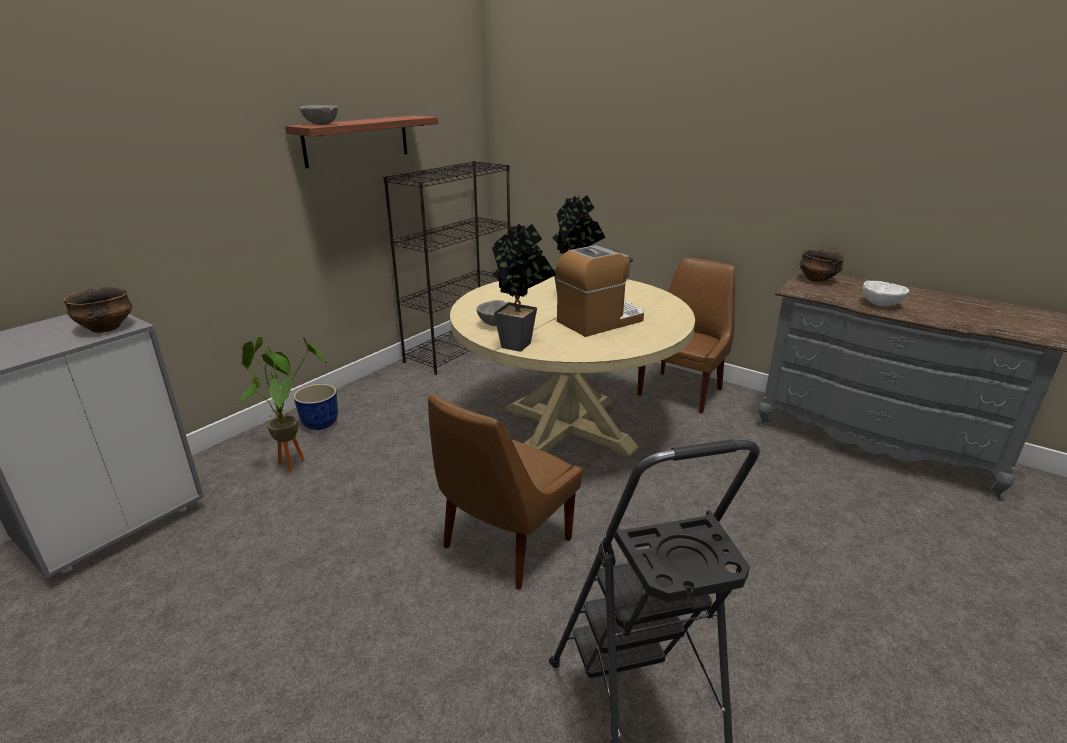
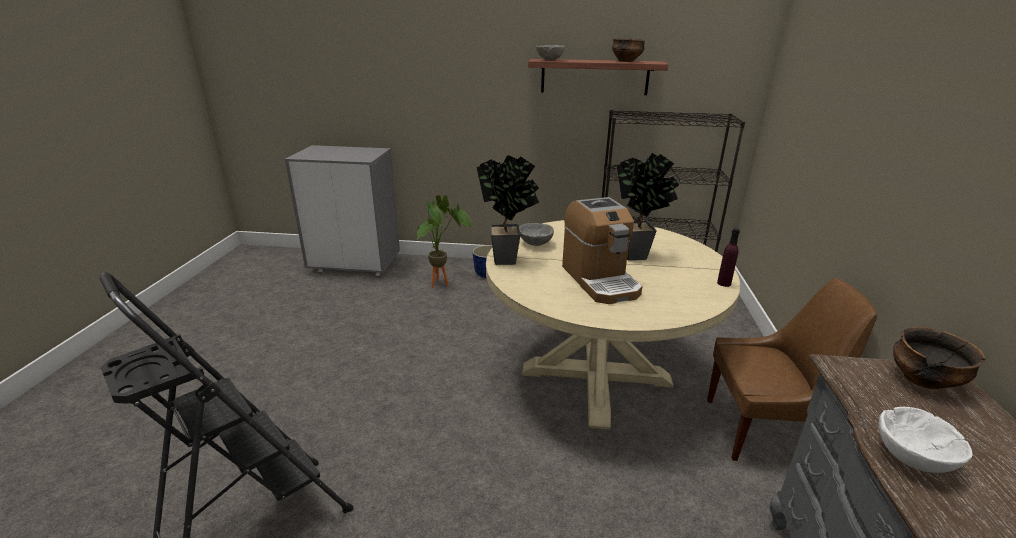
camera: 60 degrees right, 0 degrees up
(106, 328) = (359, 157): bowl -> bowl (626, 61)
(504, 546) = (417, 397): brown chair -> none
(600, 321) = (600, 280): coffee machine -> coffee machine turned 45 degrees clockwise
(645, 288) = (724, 283): none -> purple bottle

